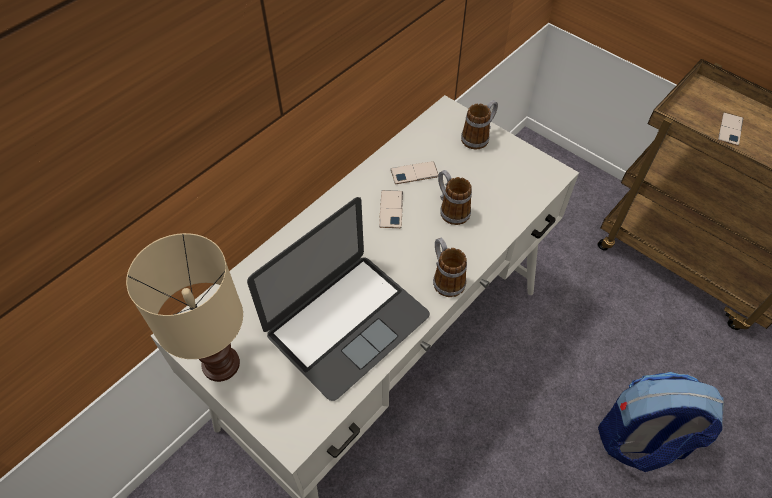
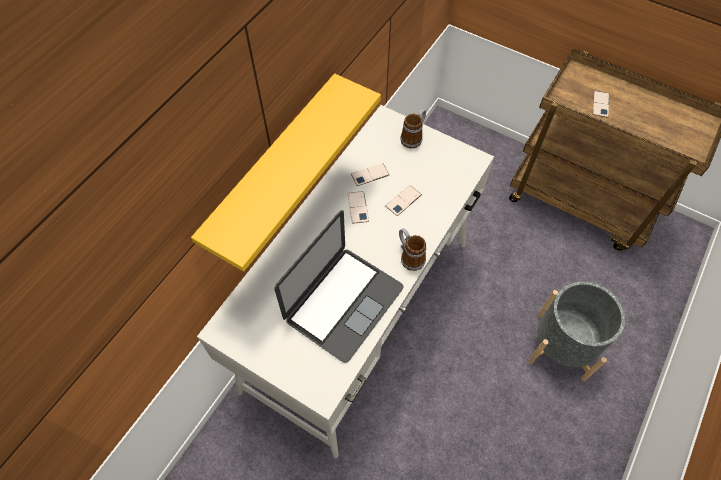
camera: 10 degrees left, 5 degrees up
(219, 363) = (255, 349): beige table lamp -> none
(281, 135) = (273, 169): none -> yellow shelf
(451, 209) = (403, 200): mug -> phone
(640, 440) = (561, 346): backpack -> grey planter

